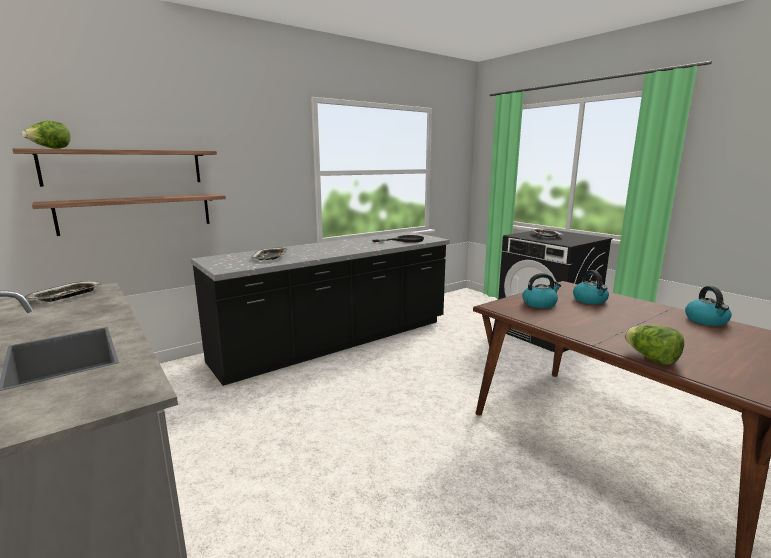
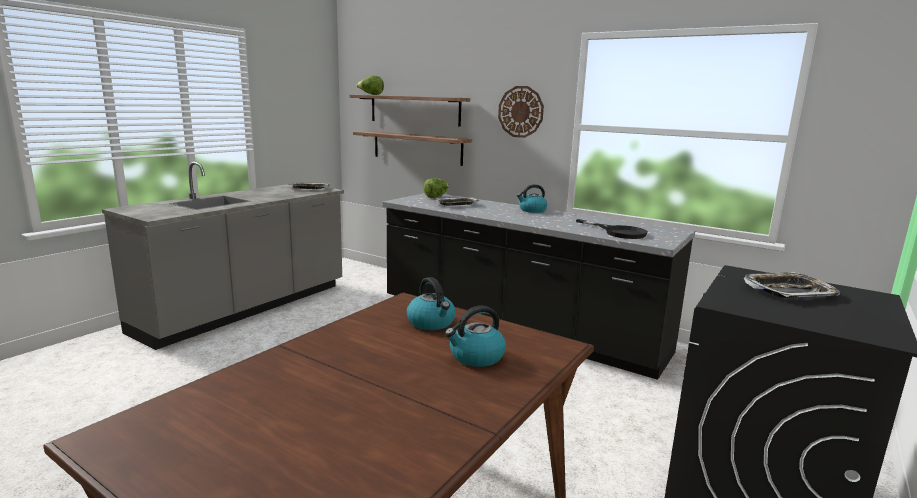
camera: 70 degrees right, 0 degrees up
(267, 163) = (520, 112): none -> wall clock
(651, 358) = (235, 374): lettuce -> lettuce (436, 197)
(706, 321) = (417, 454): kettle -> kettle (532, 210)

